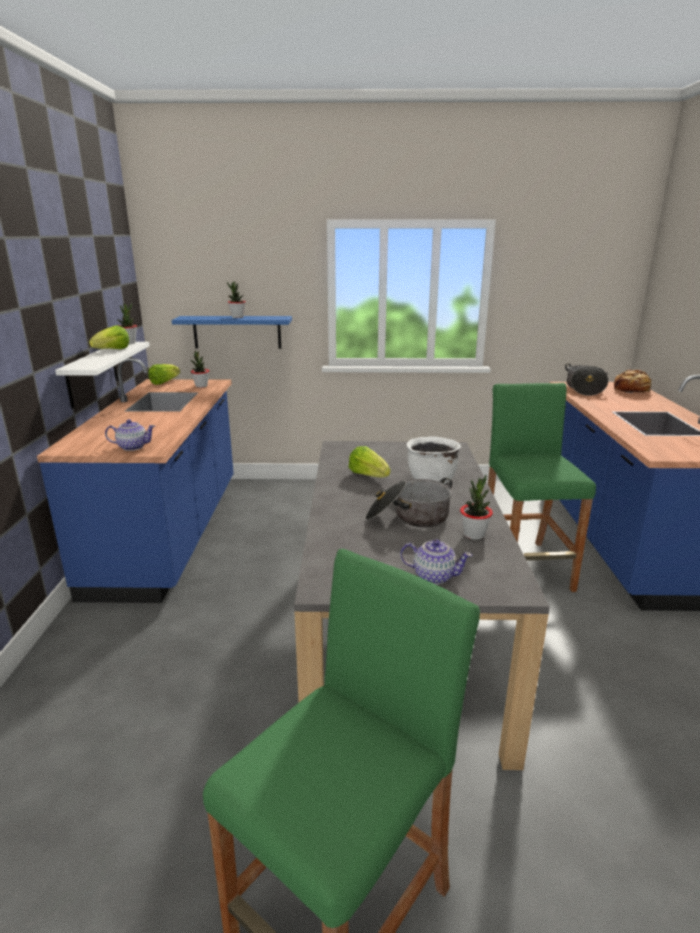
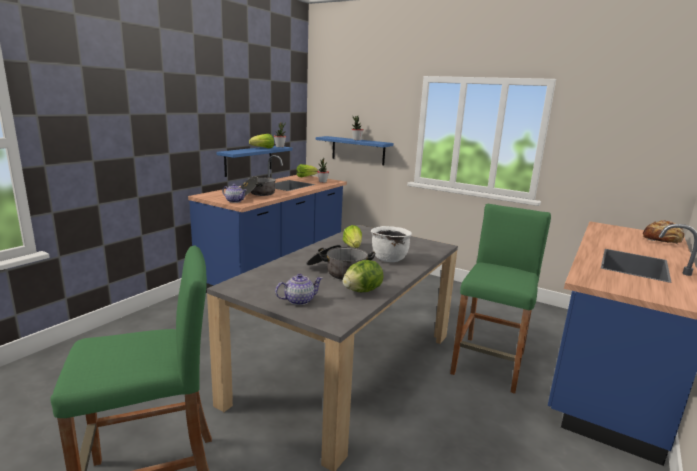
camera: 30 degrees right, 5 degrees down
(92, 374) = (249, 160): white shelf -> blue shelf
(433, 576) = (298, 300): teapot -> teapot turned 75 degrees counterclockwise
(474, 535) = (362, 291): potted plant -> lettuce
(584, 389) = (612, 231): cooking pot -> cooking pot (257, 194)

